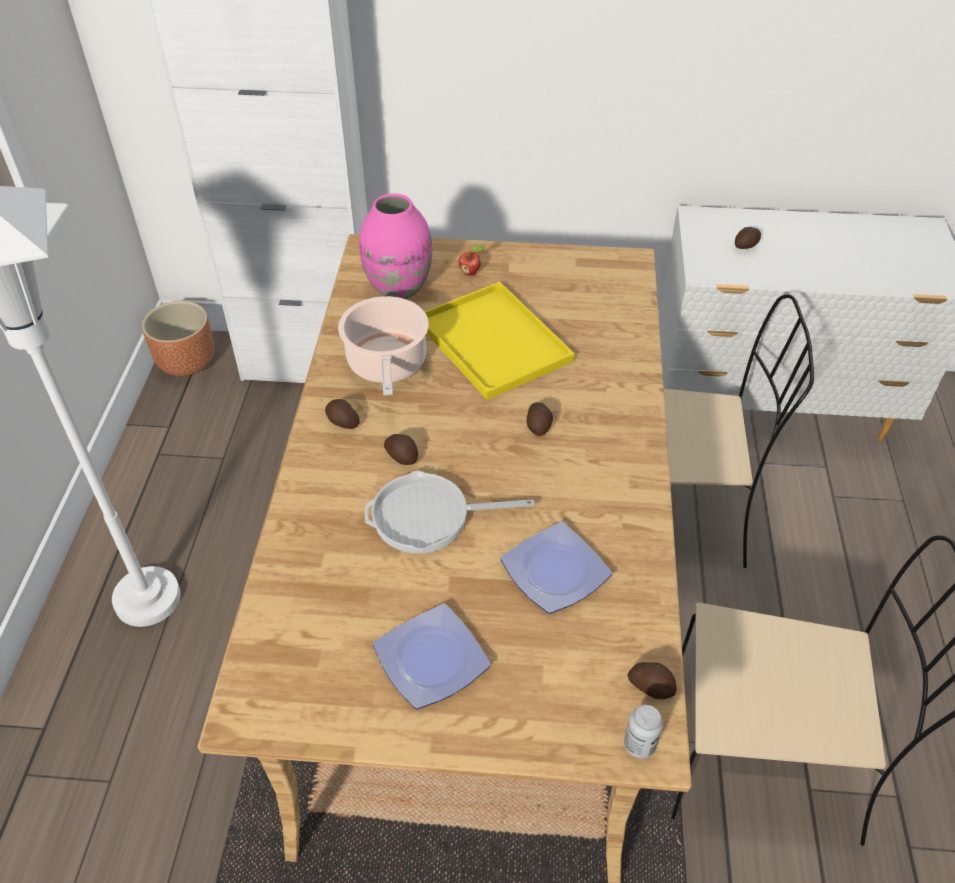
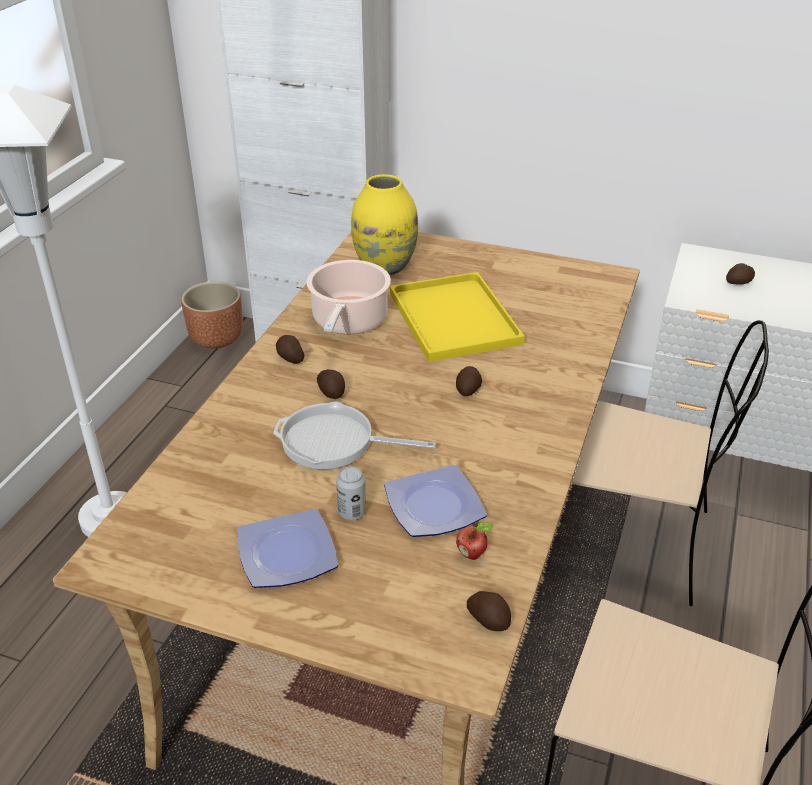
camera: 15 degrees right, 10 degrees down
(399, 288) = (385, 267): pink vase -> yellow vase
(471, 272) = (456, 264): apple -> apple (473, 554)
(639, 745) = (456, 666): can -> can (352, 512)

